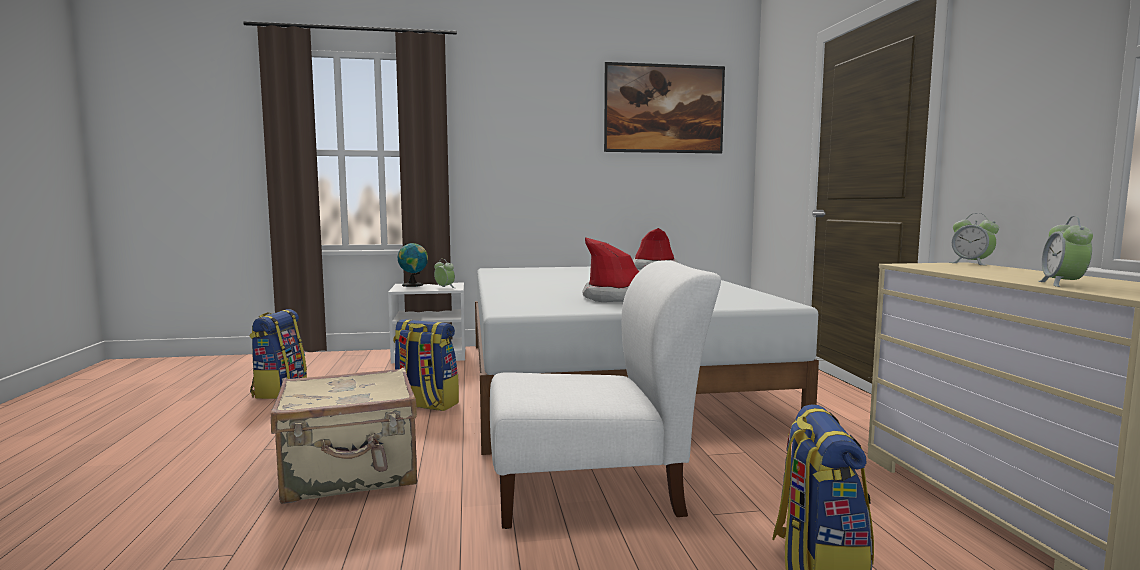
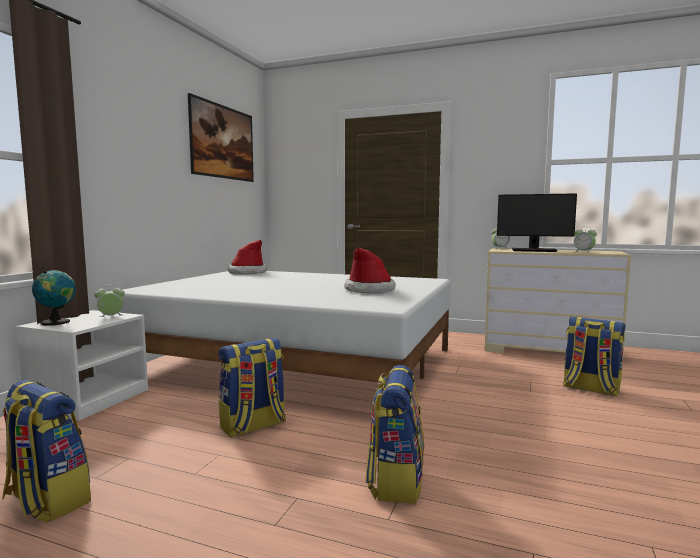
camera: 60 degrees left, 0 degrees up
(351, 474) = (395, 480): beige suitcase -> backpack
(594, 491) = (487, 407): white chair -> none
(992, 271) = (533, 250): none -> monitor

